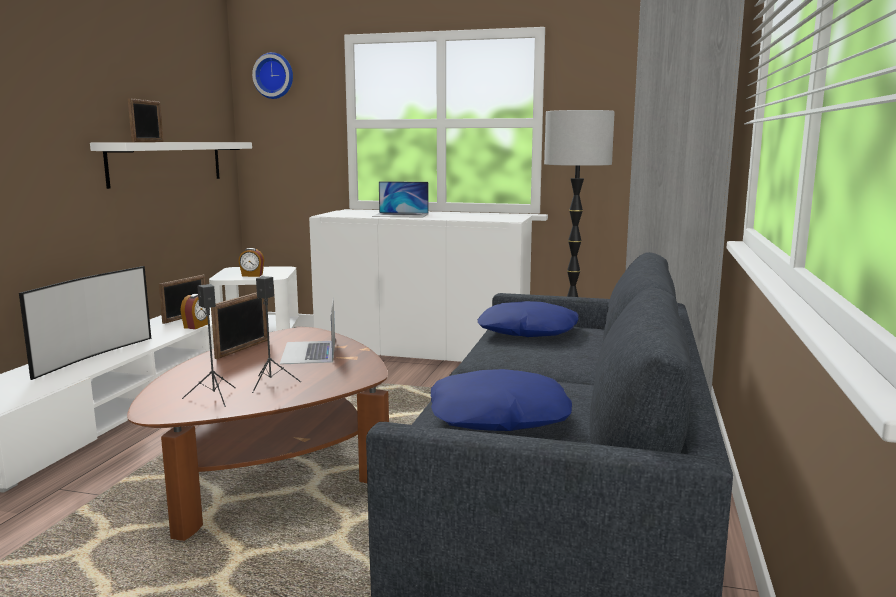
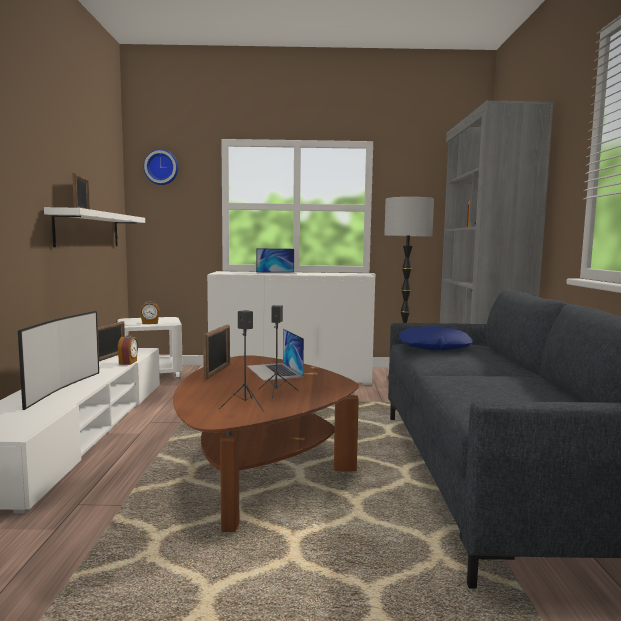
camera: 15 degrees left, 5 degrees down
(499, 416) = (510, 398): blue pillow -> none

